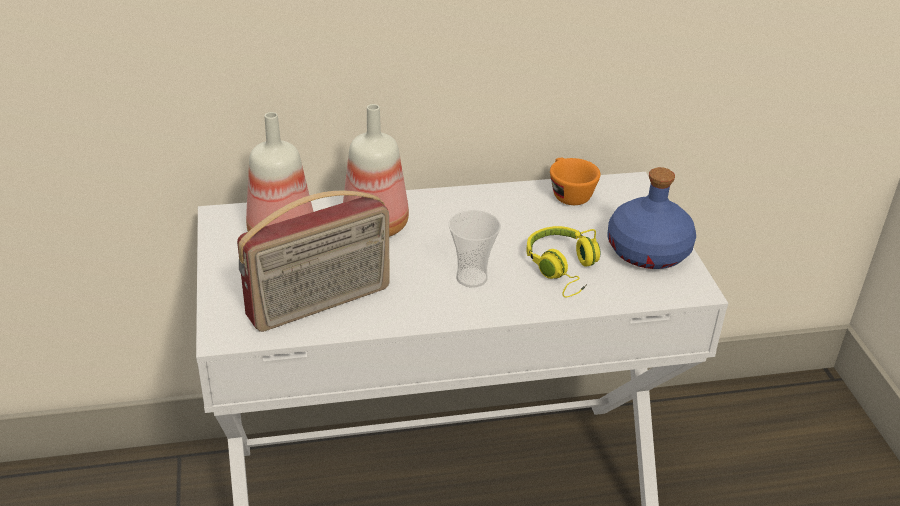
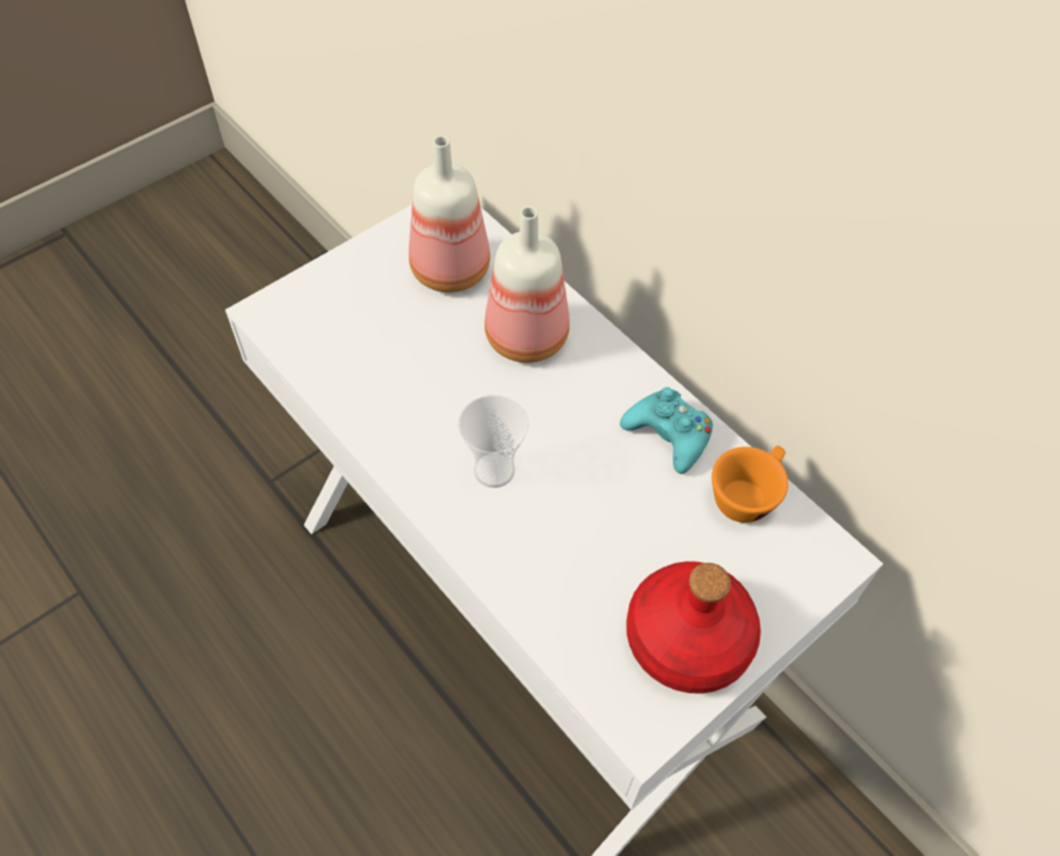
camera: 60 degrees right, 20 degrees up
(320, 304) = (359, 359): radio -> none
(504, 203) = (669, 434): none -> turquoise game controller
(563, 269) = (577, 557): yellow headphones -> none
(648, 252) = (686, 639): blue bottle -> red bottle

